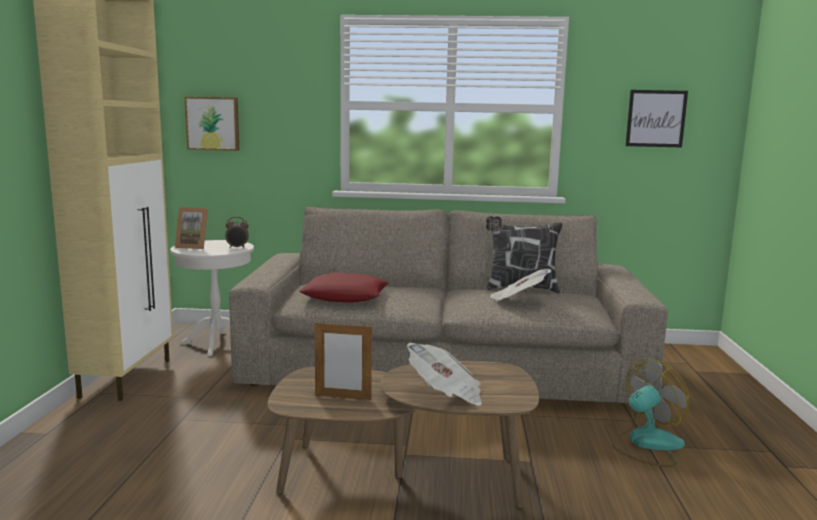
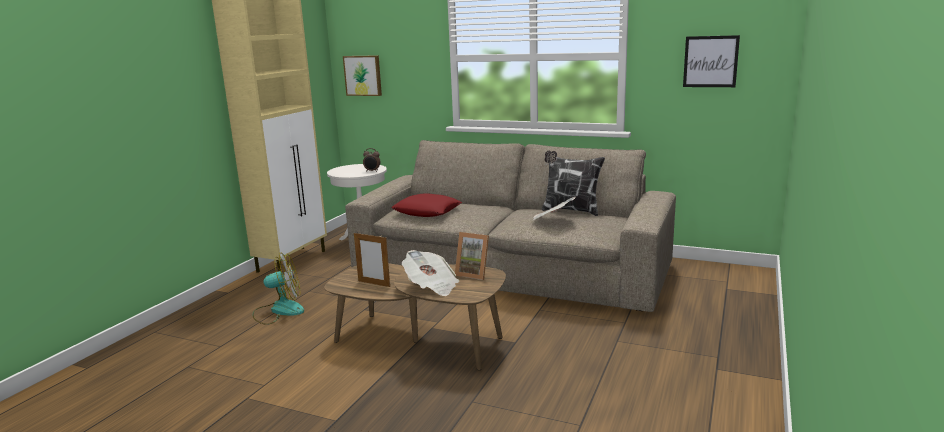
camera: 20 degrees right, 5 degrees up
(193, 246) = (344, 169): picture frame -> picture frame (474, 274)
(646, 444) = (616, 340): fan -> fan (279, 310)

